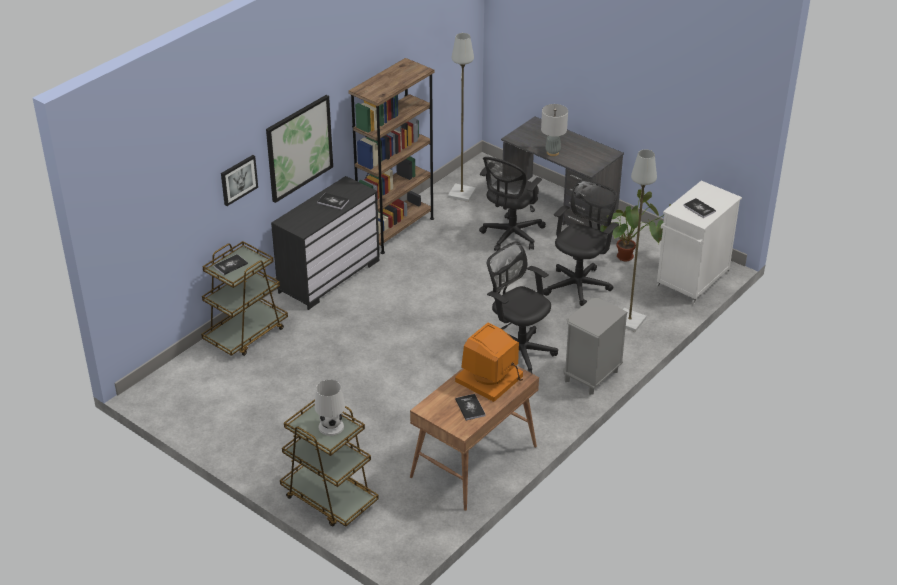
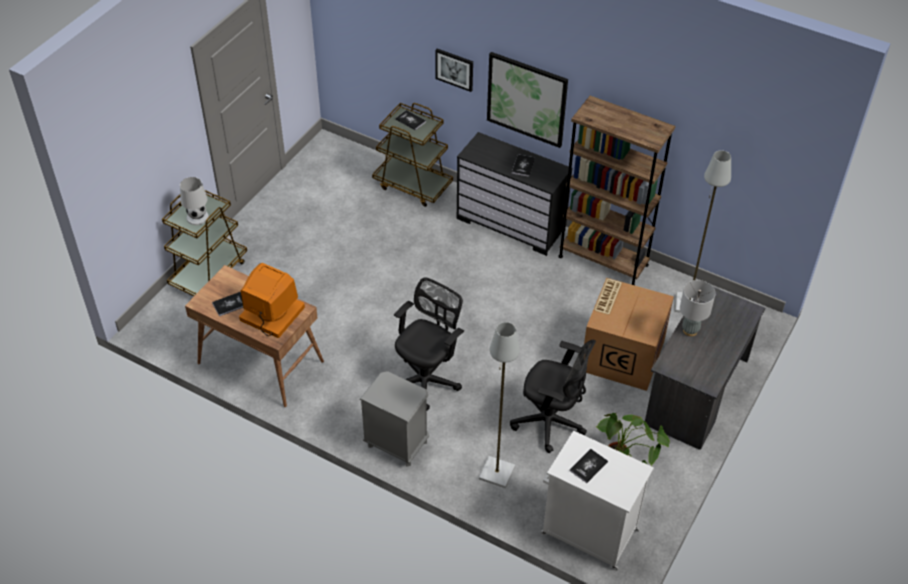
camera: 80 degrees right, 10 degrees up
(510, 236) = (622, 354): black office chair -> cardboard box

